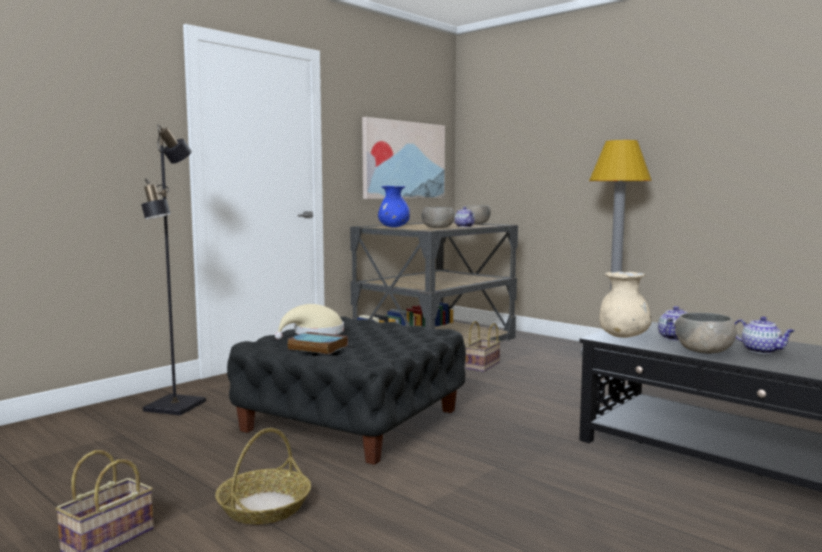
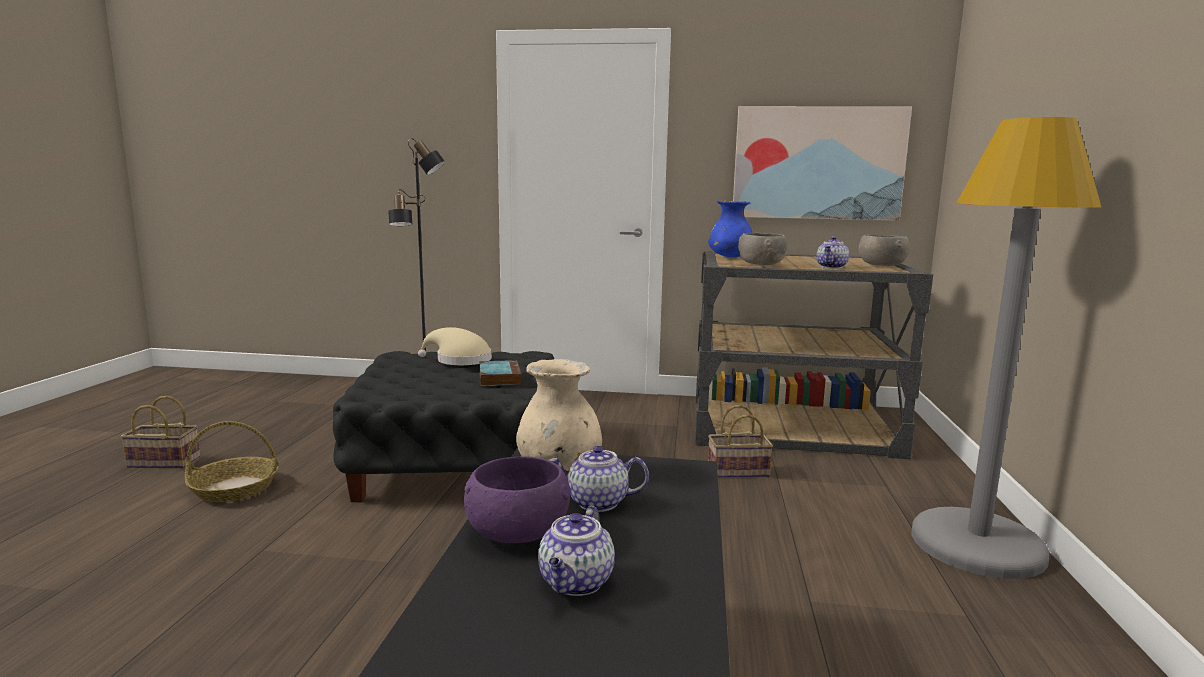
camera: 55 degrees right, 5 degrees up
(316, 347) = (400, 371): book -> book (499, 377)
(704, 351) = (518, 533): grey bowl -> purple bowl

